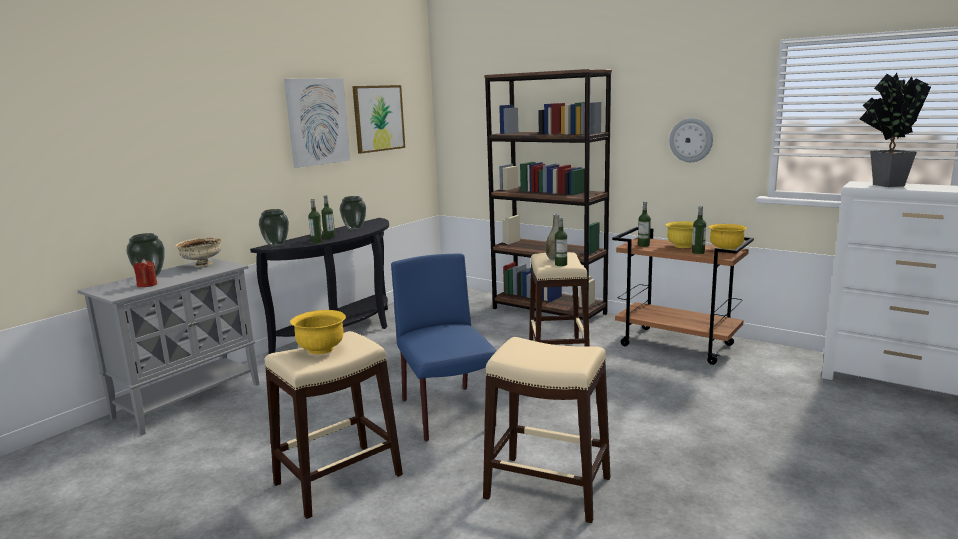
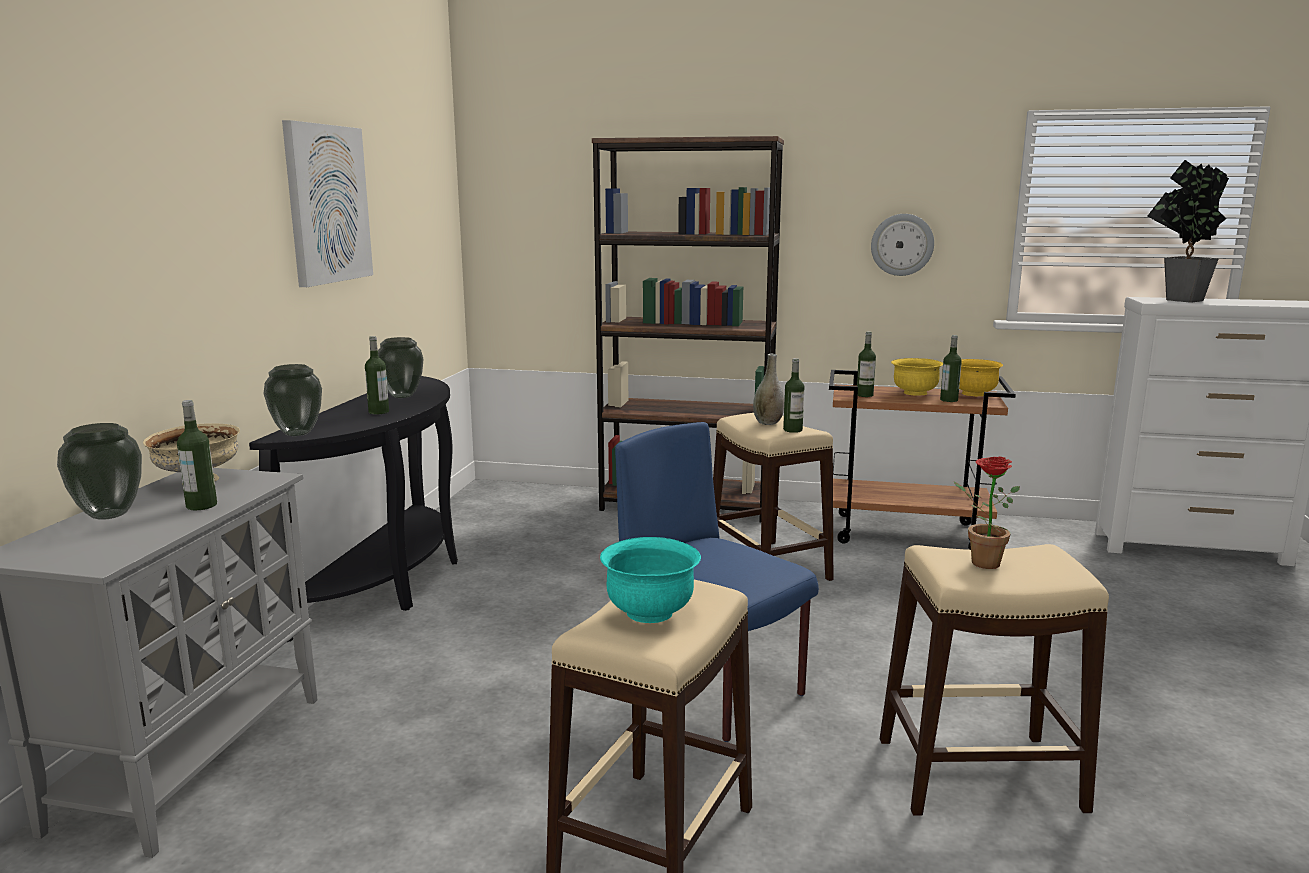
camera: 25 degrees left, 0 degrees up
(147, 285) = (134, 533): red candle -> none
(317, 242) = (370, 422): bottle -> bottle (201, 505)
(321, 349) = (650, 613): yellow bowl -> turquoise bowl
(378, 118) = (401, 203): picture -> none
(533, 350) = (979, 562): none -> potted plant

